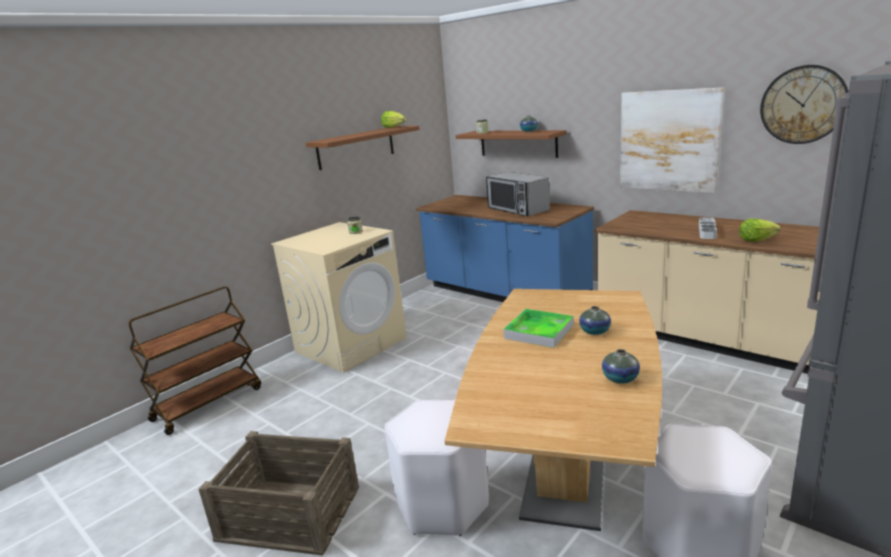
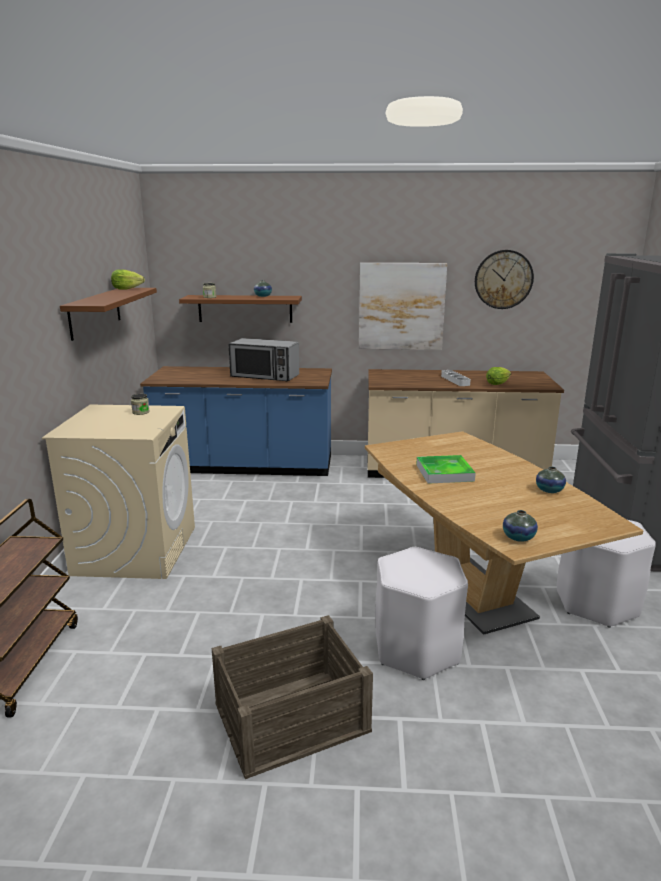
camera: 40 degrees left, 0 degrees up
(595, 331) = (482, 464): vase -> vase (518, 537)

